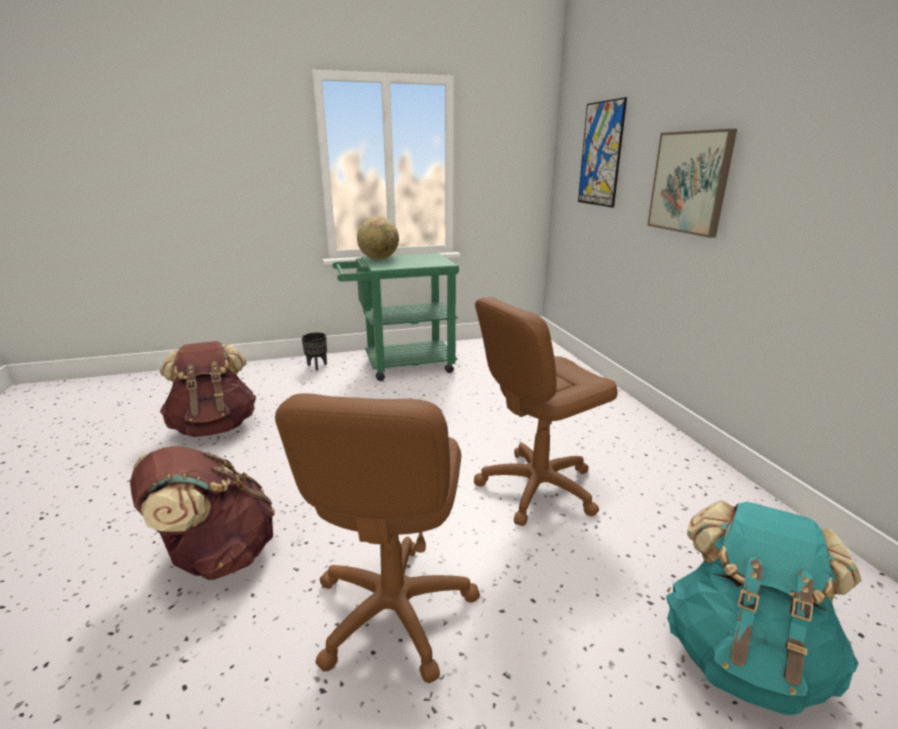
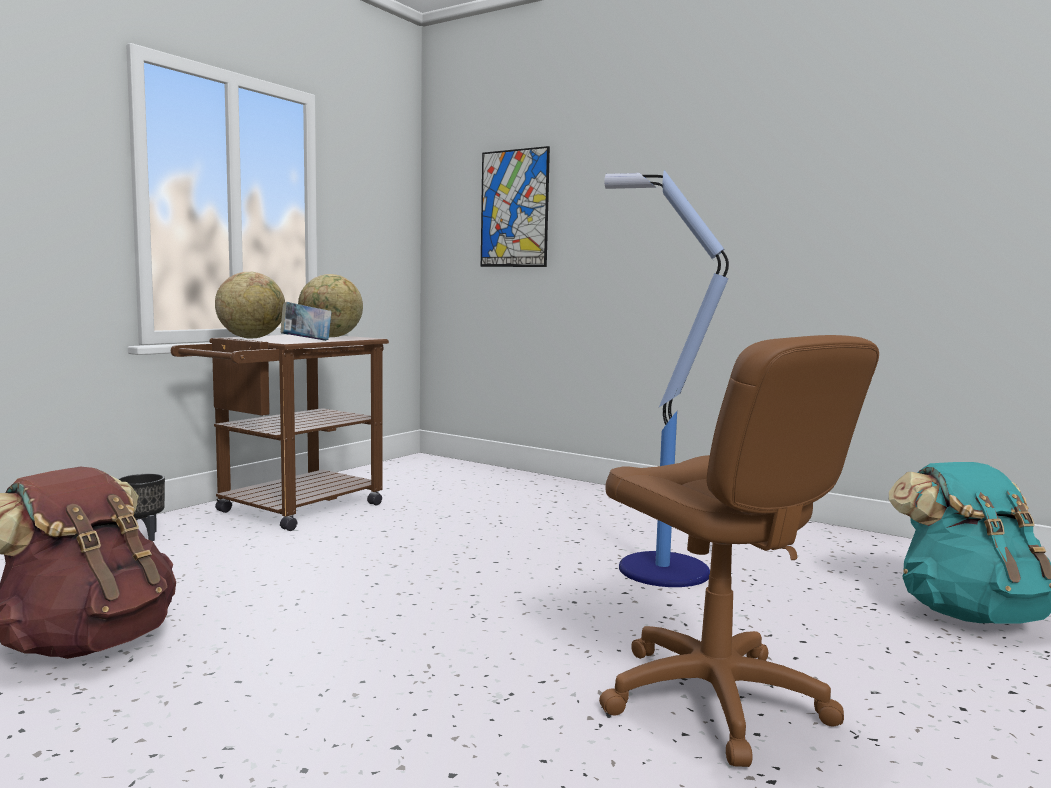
camera: 40 degrees left, 15 degrees down
(216, 556) = (415, 755): brown backpack -> none
(396, 266) = (306, 341): none -> book
(400, 365) = (290, 511): green cart -> brown cart
(428, 260) = (331, 337): none -> globe
(537, 487) = (659, 569): brown office chair -> floor lamp
(690, 182) = (659, 230): picture -> none

